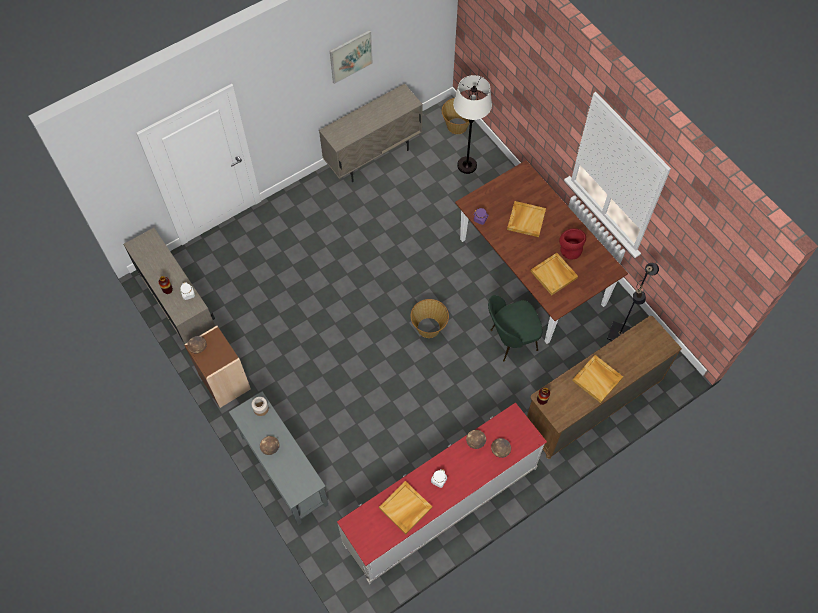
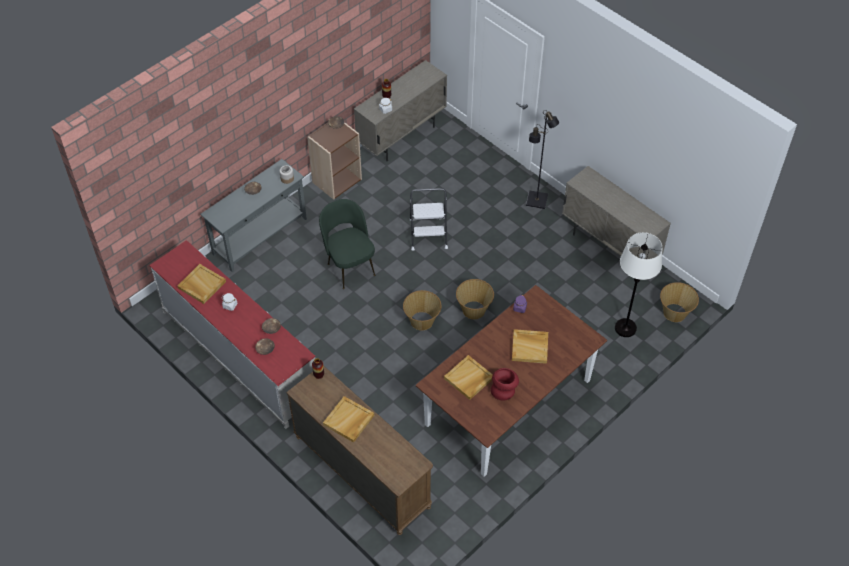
camera: 80 degrees right, 10 degrees down
(318, 304) = (428, 232): none -> white step ladder
(350, 56) = (636, 134): picture -> none
(424, 280) = (474, 309): none -> basket
(509, 341) = (421, 391): green chair -> green chair (349, 267)
(619, 334) = (451, 493): black floor lamp -> black floor lamp (536, 200)

